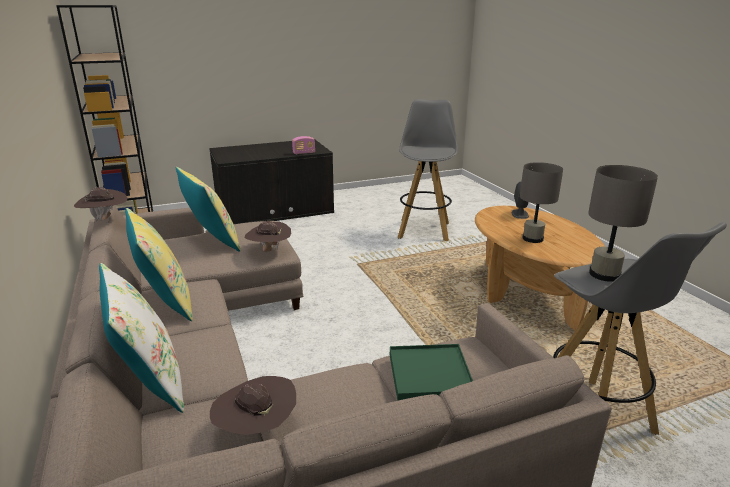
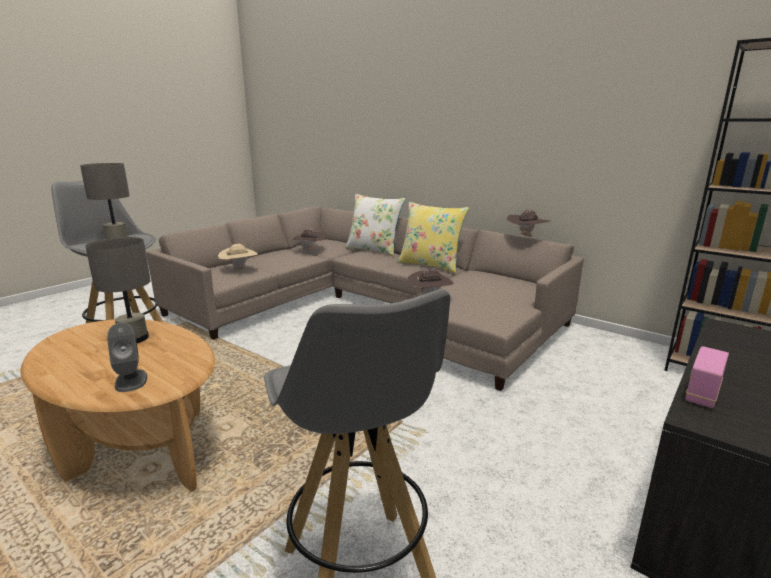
camera: 150 degrees right, 5 degrees down
(212, 241) = (491, 292): yellow pillow -> none
(429, 376) = (239, 269): green tray -> beige hat

